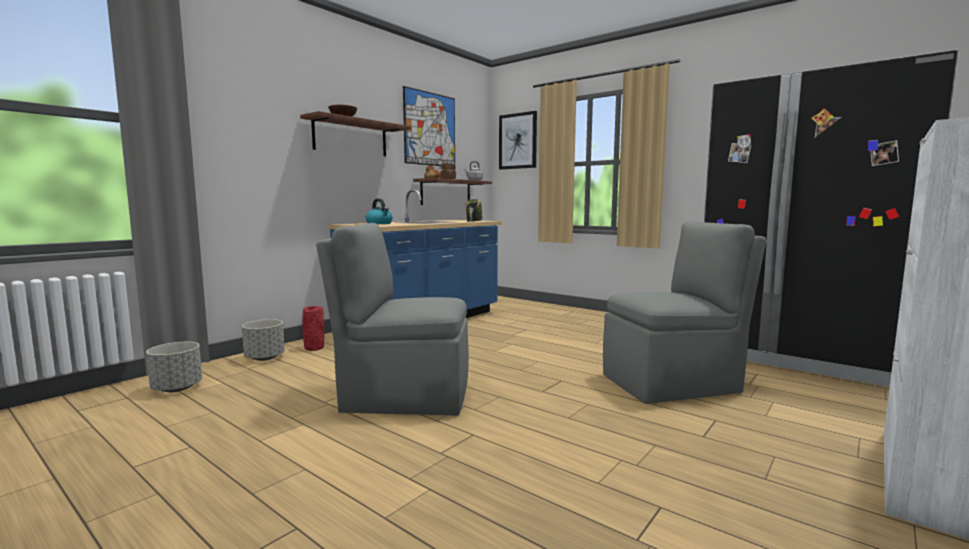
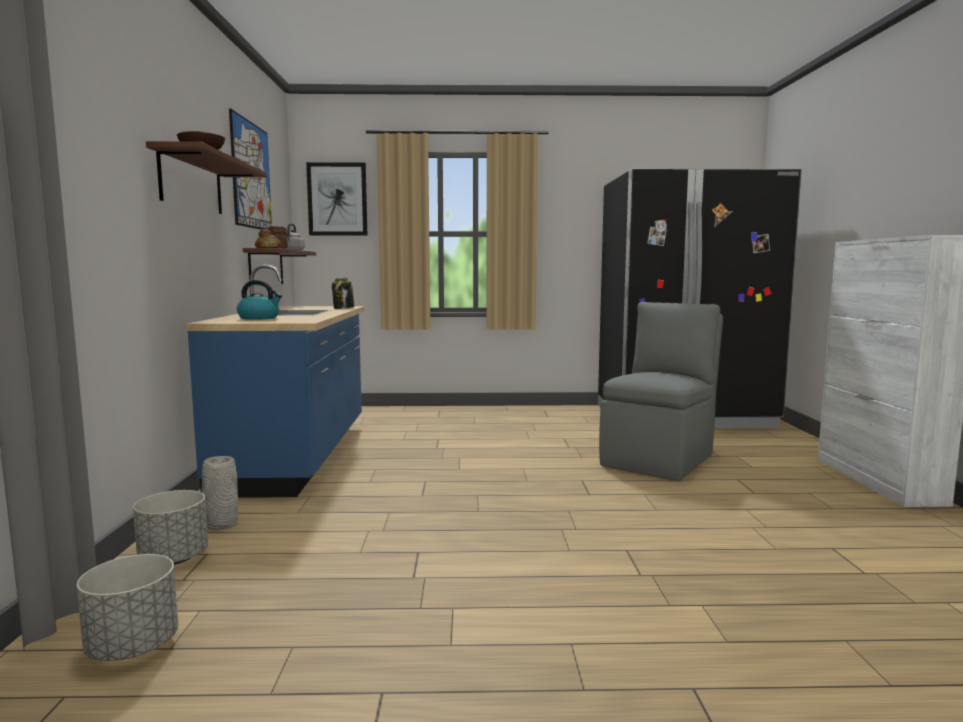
camera: 40 degrees left, 0 degrees up
(313, 348) = (221, 524): red vase -> grey vase
(403, 396) = (484, 540): grey chair -> none

